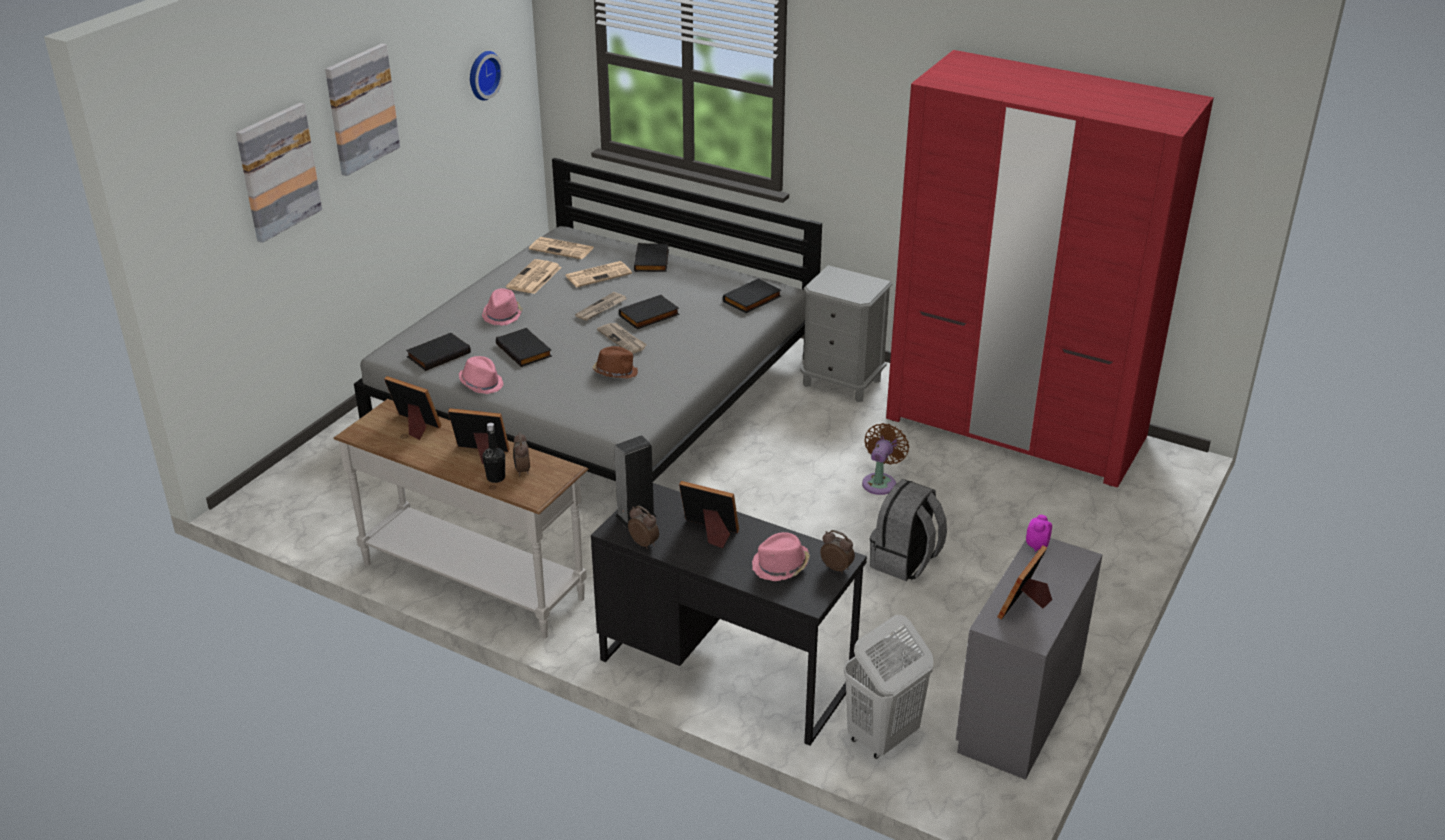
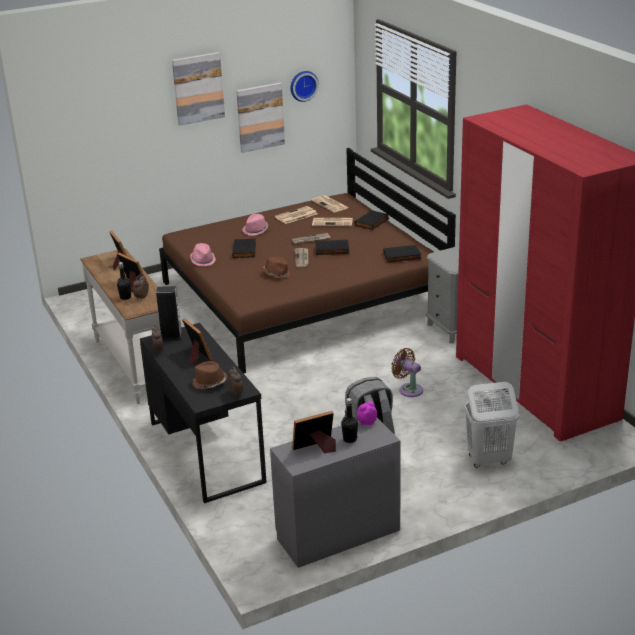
camera: 35 degrees right, 5 degrees down
(278, 171) = (129, 113): picture -> picture (260, 117)
(438, 354) = (200, 241): black book -> none
(599, 396) = (303, 297): grey bed -> brown bed
(780, 566) = (209, 383): pink hat -> brown hat
(880, 482) = (409, 389): brown fan -> brown fan turned 105 degrees counterclockwise
(882, 737) = (246, 515): white laundry basket -> white laundry basket (488, 460)
(1046, 576) = (350, 439): none -> black bottle

